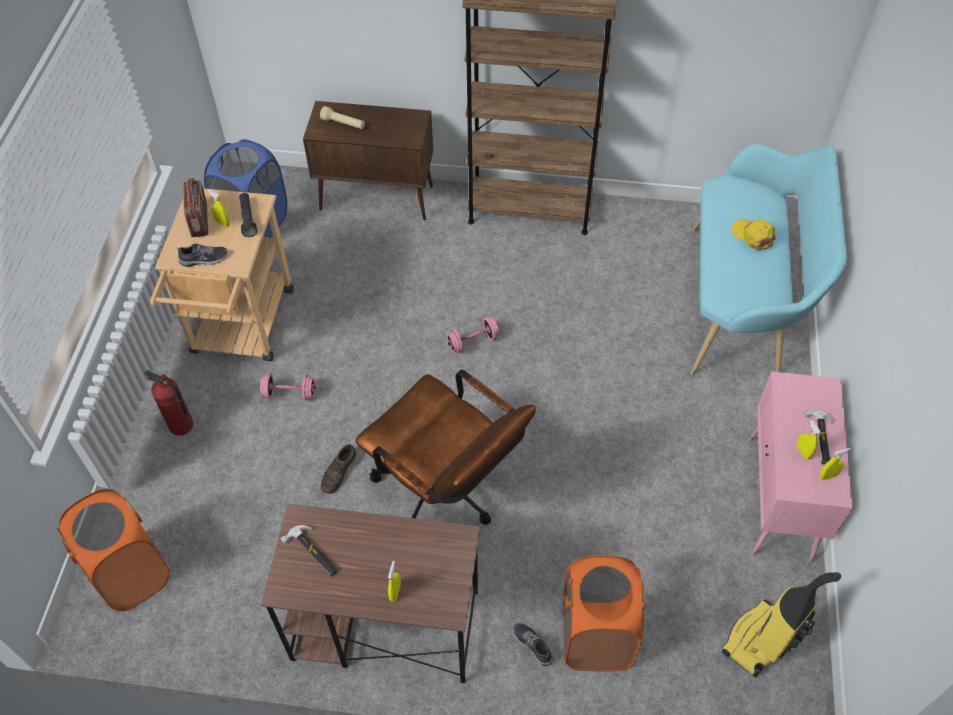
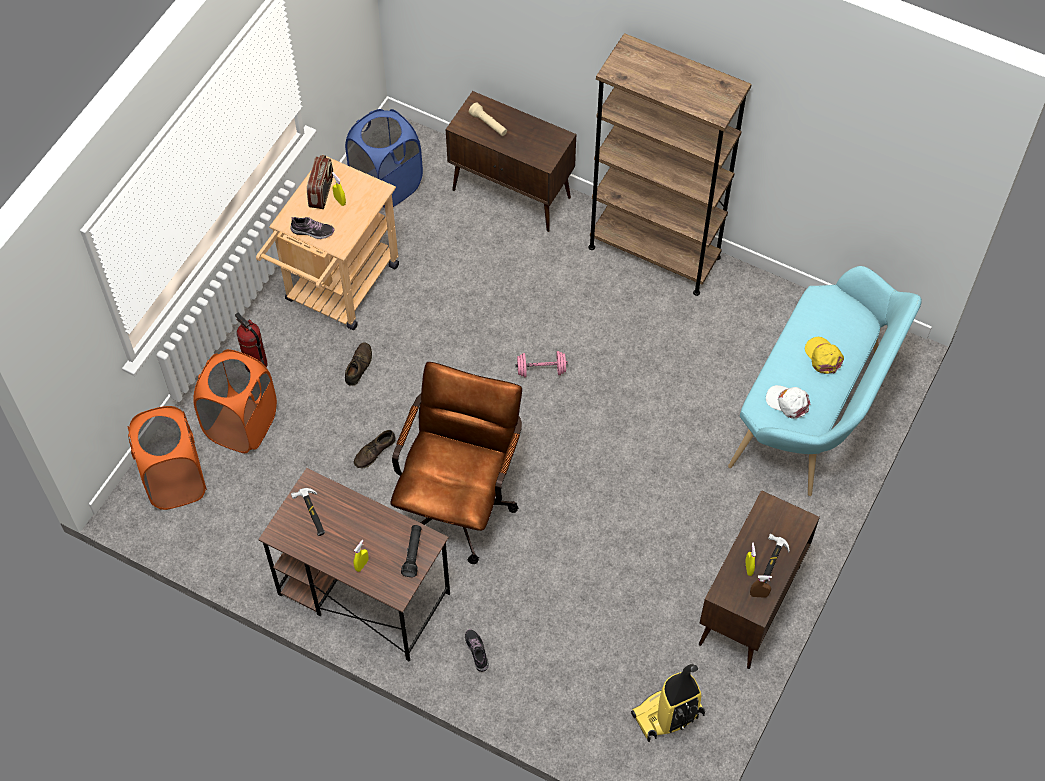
camera: 20 degrees right, 5 degrees up
(248, 219) = (363, 203): black flashlight -> black flashlight (413, 553)
(289, 394) = (358, 366): pink dumbbell -> brown shoe
(446, 492) = (459, 501): brown office chair -> brown office chair turned 135 degrees counterclockwise
(595, 636) = (531, 663): orange laundry basket -> orange laundry basket (242, 425)
(744, 285) = (788, 402): none -> white cap
(779, 499) = (749, 606): pink cabinet -> brown cabinet
(828, 476) = (759, 595): yellow spray bottle -> brown spray bottle

